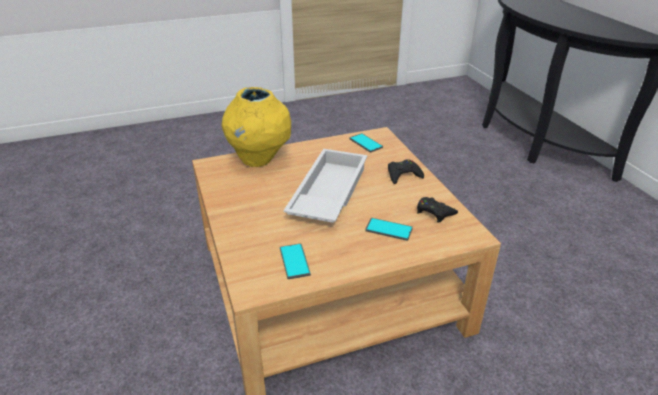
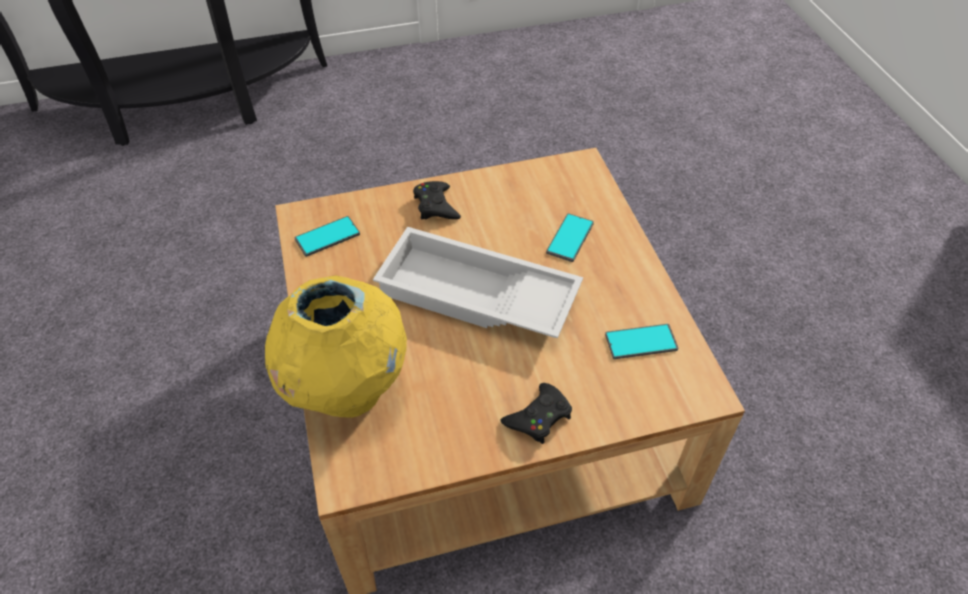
camera: 85 degrees left, 15 degrees up
(434, 212) = (533, 189): black game controller -> black game controller (538, 417)

